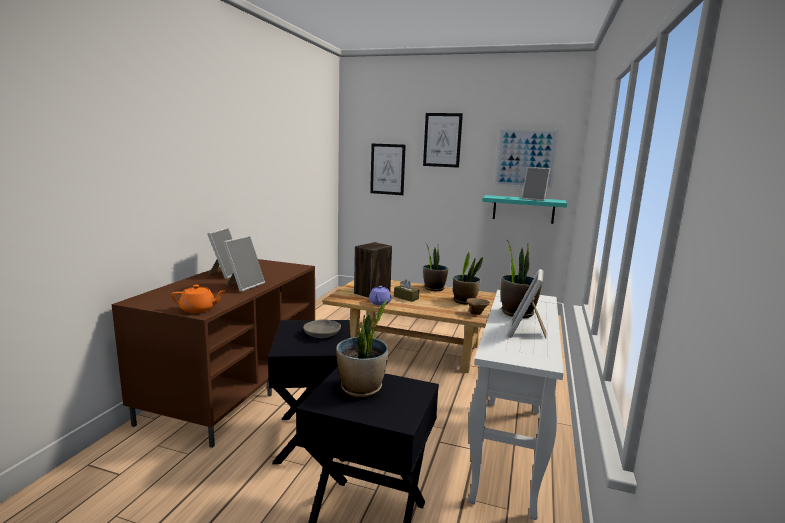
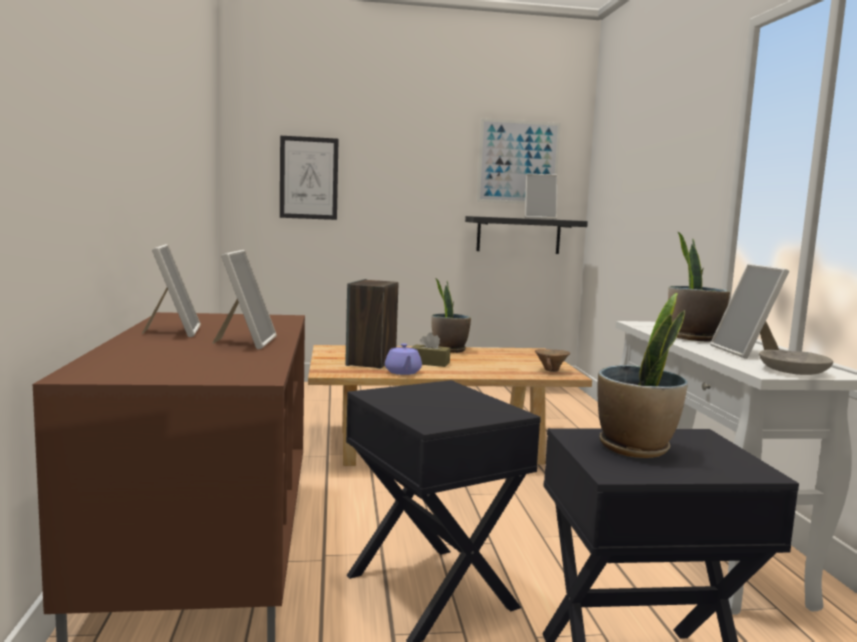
camera: 25 degrees left, 5 degrees down
(198, 309) = (239, 374): orange teapot -> none
(322, 334) = (449, 399): grey bowl -> grey bowl (793, 371)
(442, 140) = (397, 133): picture -> none
(465, 301) = (513, 359): potted plant -> none
(523, 209) = (518, 235): turquoise shelf -> black shelf

